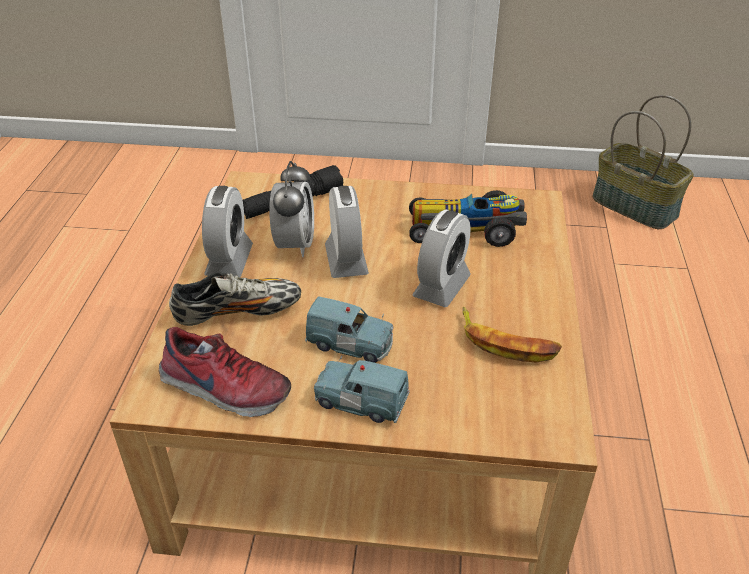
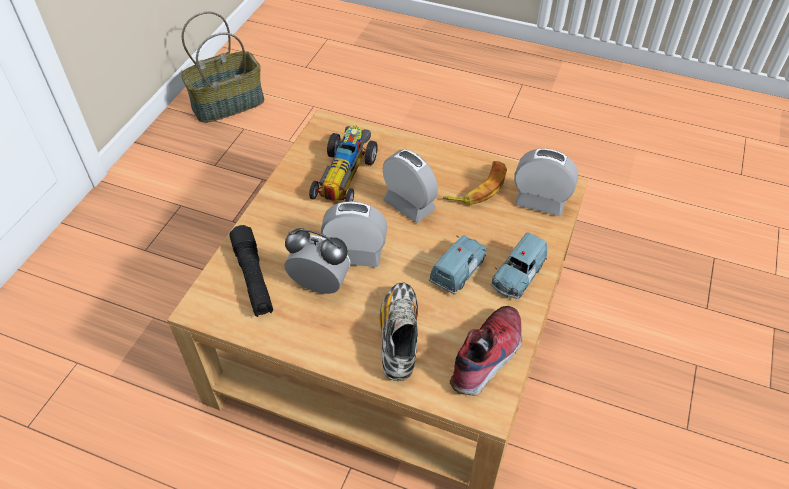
camera: 75 degrees left, 10 degrees up
(229, 260) = (323, 336): alarm clock -> alarm clock (540, 202)

